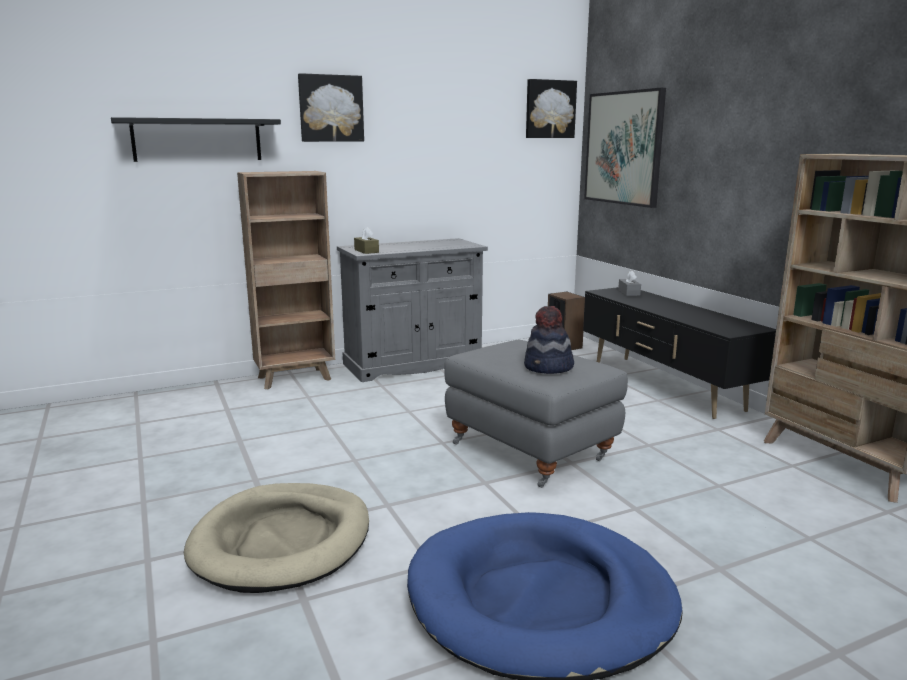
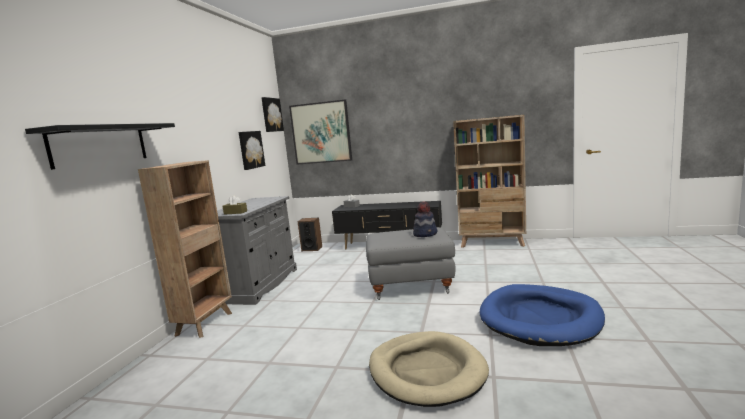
camera: 50 degrees left, 5 degrees down
(331, 108) = (180, 116): picture -> picture (250, 150)

